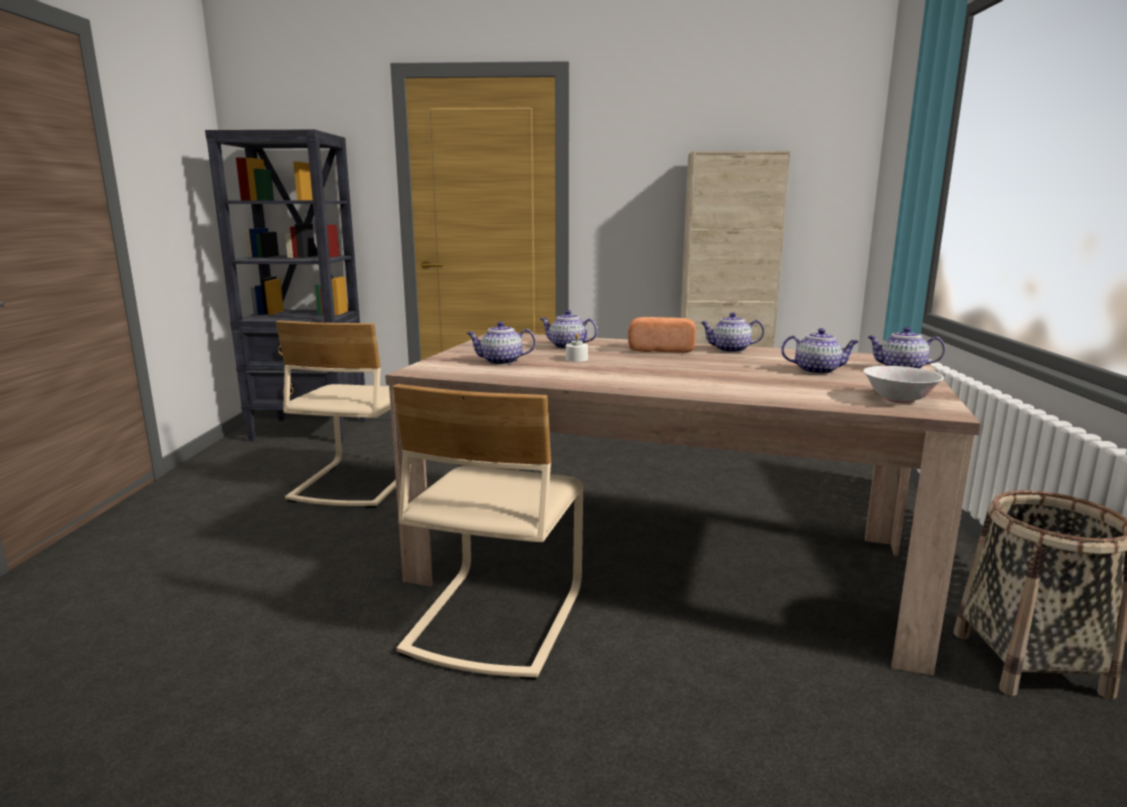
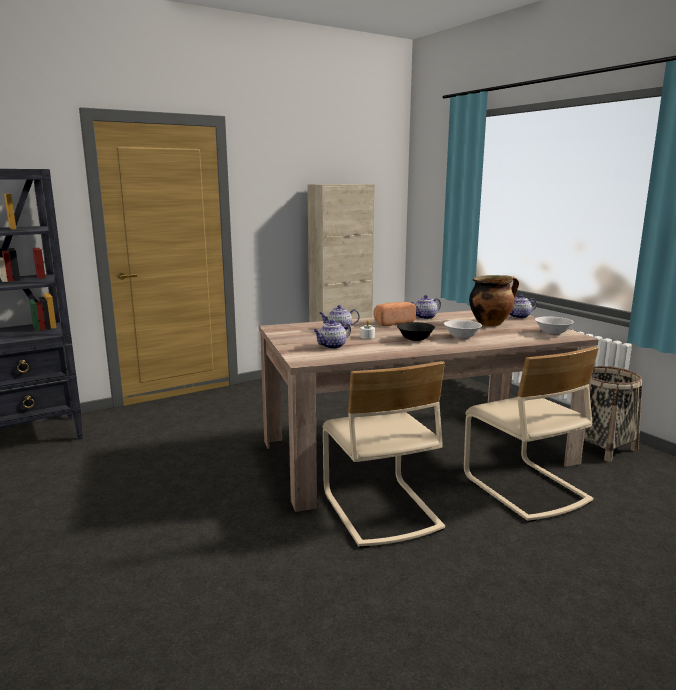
camera: 35 degrees left, 0 degrees up
(354, 483) = (150, 465): beige chair -> beige chair (524, 489)
(629, 372) = (415, 340): none -> black bowl
(710, 380) = (461, 337): none -> white bowl
(818, 371) = (490, 323): teapot -> cooking pot

